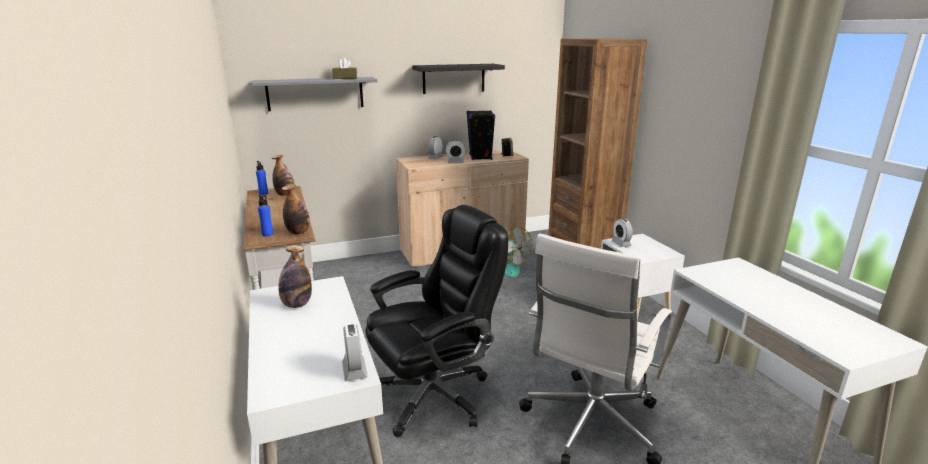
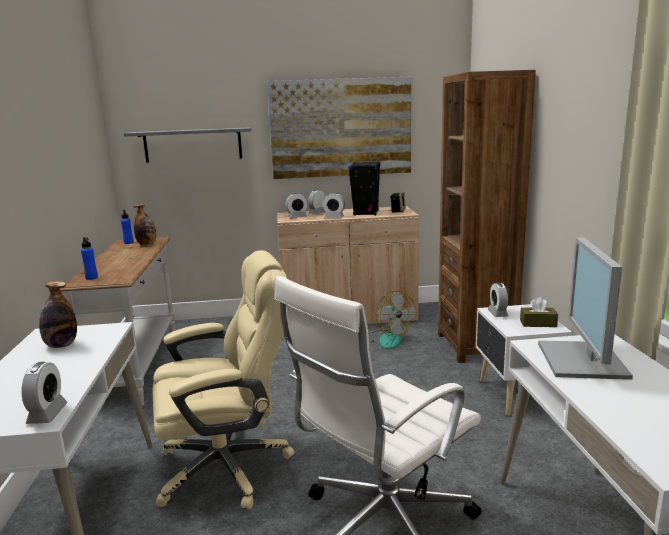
camera: 15 degrees right, 5 degrees down
(298, 232) = (121, 277): bottle -> none
(345, 78) = (220, 128): brown tissue box -> brown tissue box (538, 323)
(421, 162) = (297, 217): none -> alarm clock
(434, 395) = (227, 466): black office chair -> beige office chair
(453, 78) = (341, 128): black shelf -> picture
(737, 282) = (583, 361): none -> monitor

